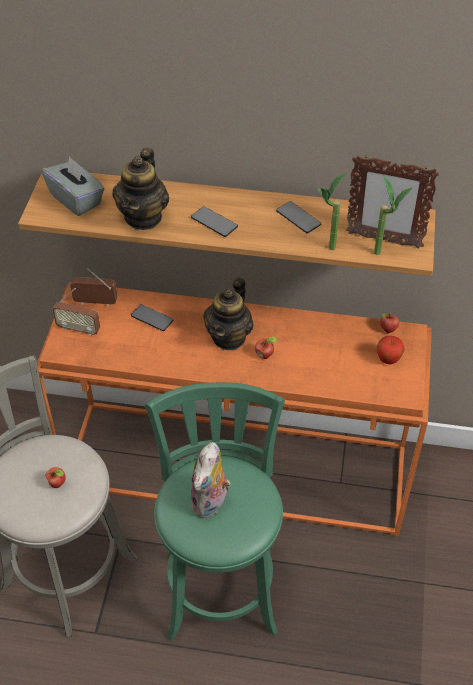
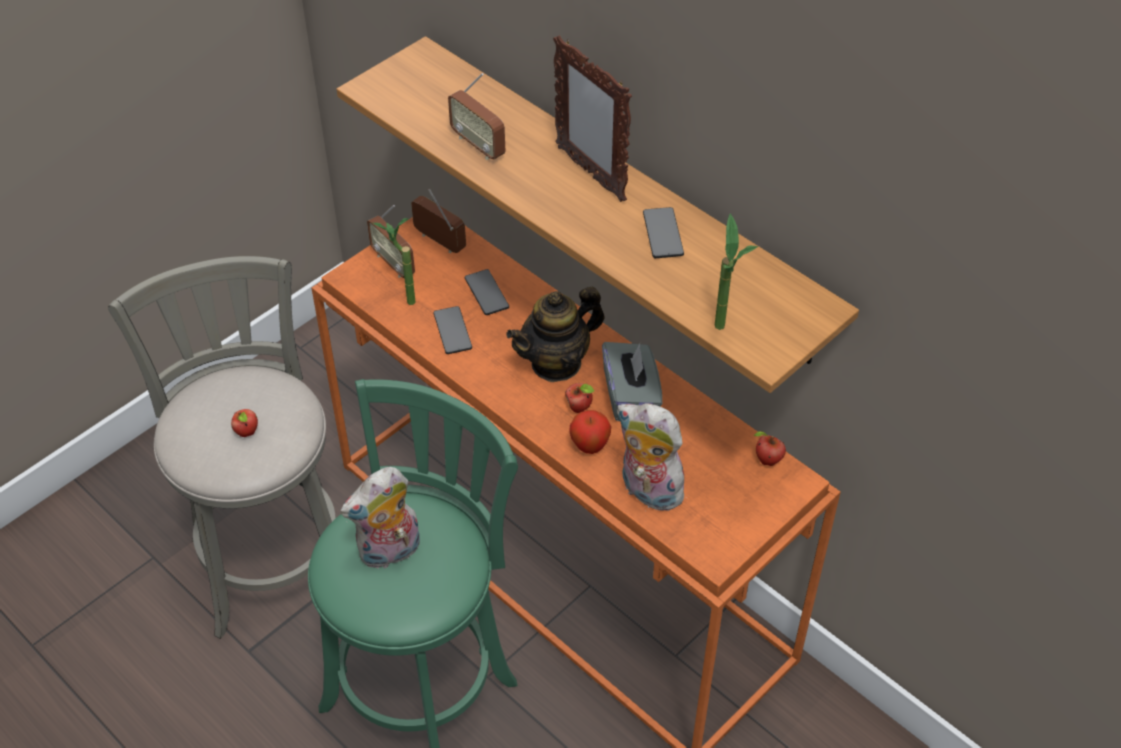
camera: 35 degrees right, 0 degrees up
(76, 199) = (424, 89): grey tissue box -> grey tissue box (631, 396)
(143, 217) = (478, 145): teapot -> radio
(214, 222) = (554, 190): phone -> phone (452, 331)
(326, 250) = (657, 290): potted plant -> potted plant (402, 301)
(342, 380) = (647, 491): none -> plush toy
(383, 240) = (744, 314): picture frame -> picture frame (590, 173)
(388, 360) = (731, 498): apple -> apple (589, 447)

